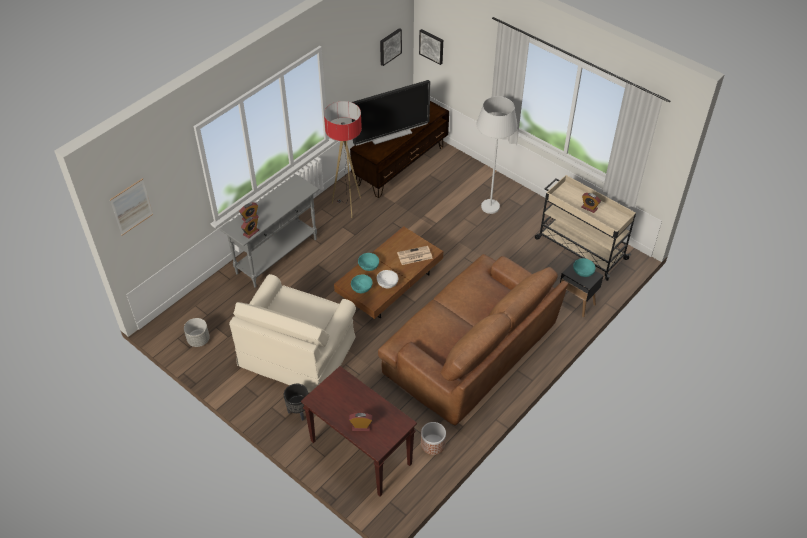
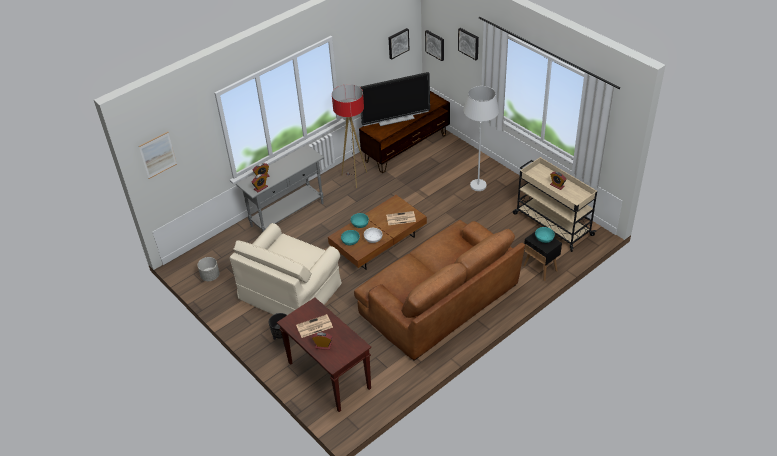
camera: 10 degrees right, 5 degrees down
(346, 403) = (314, 326): none -> newspaper
(433, 444) = (392, 374): planter -> none
(476, 45) = (469, 43): none -> picture

